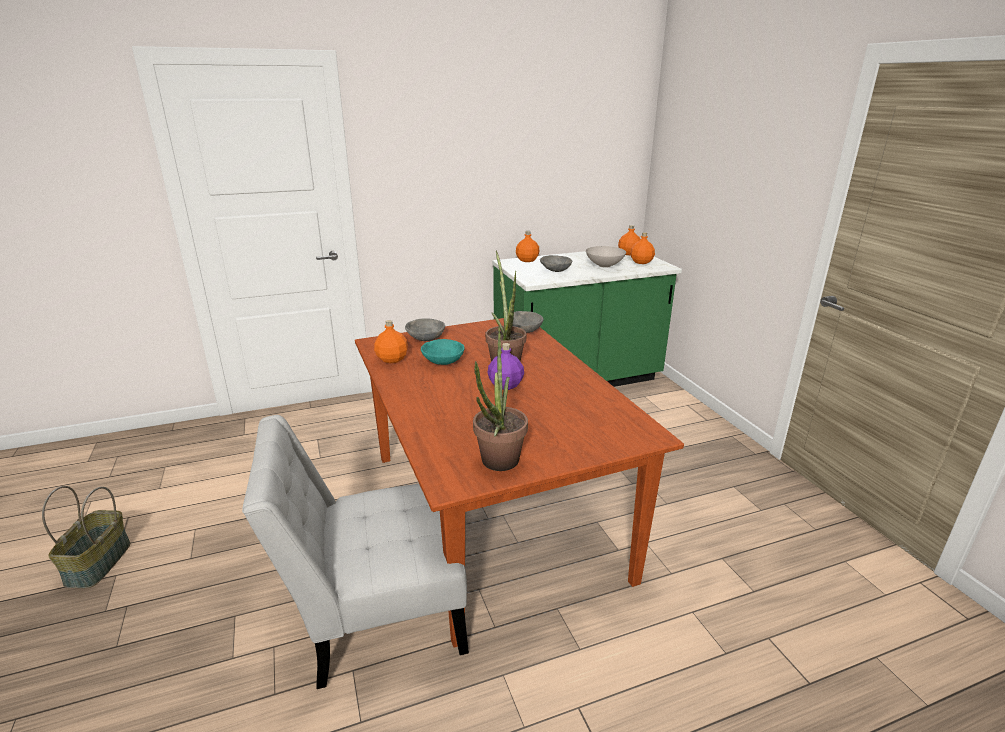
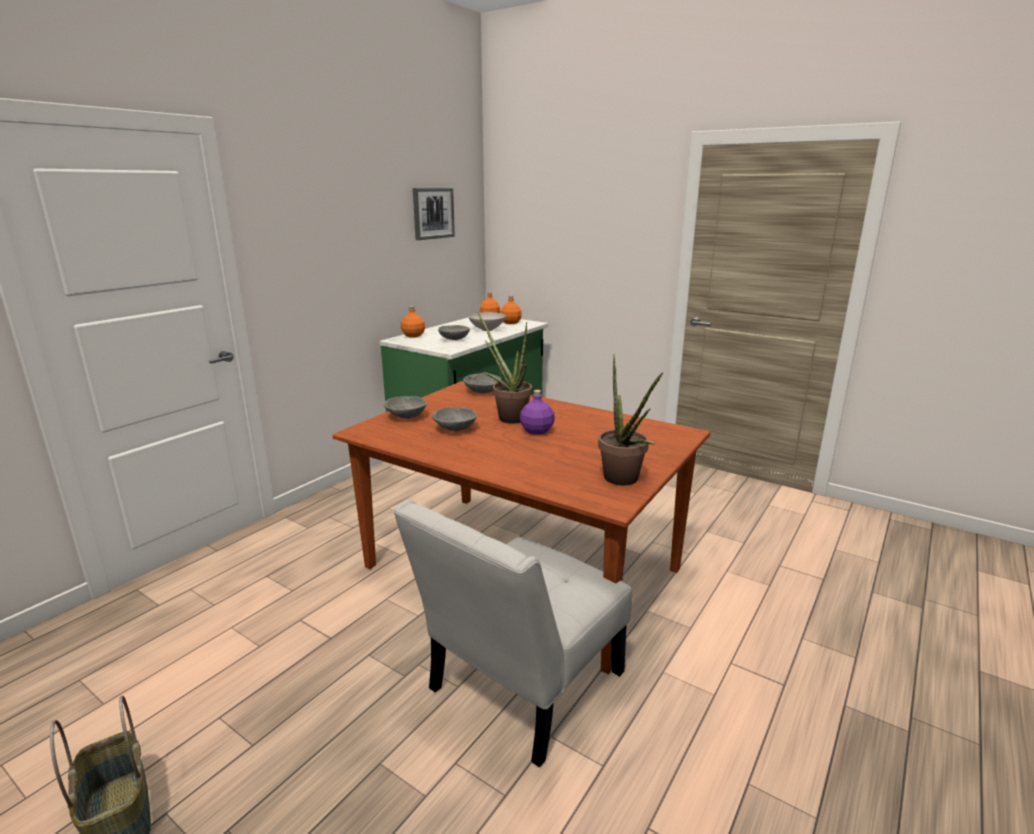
camera: 35 degrees left, 5 degrees down
(392, 359) = (403, 439): orange bottle -> none
(442, 362) = (454, 429): turquoise bowl -> grey bowl
(577, 137) = (433, 213): none -> picture

